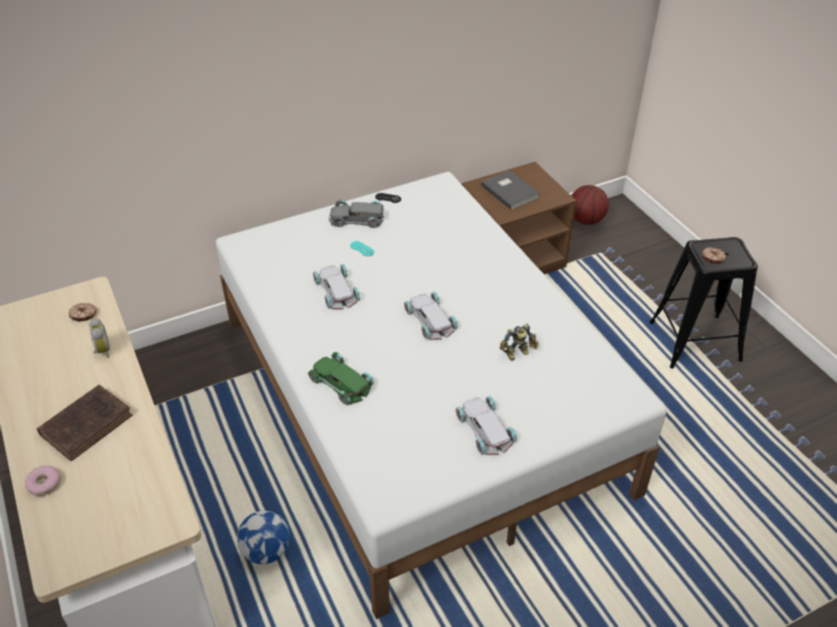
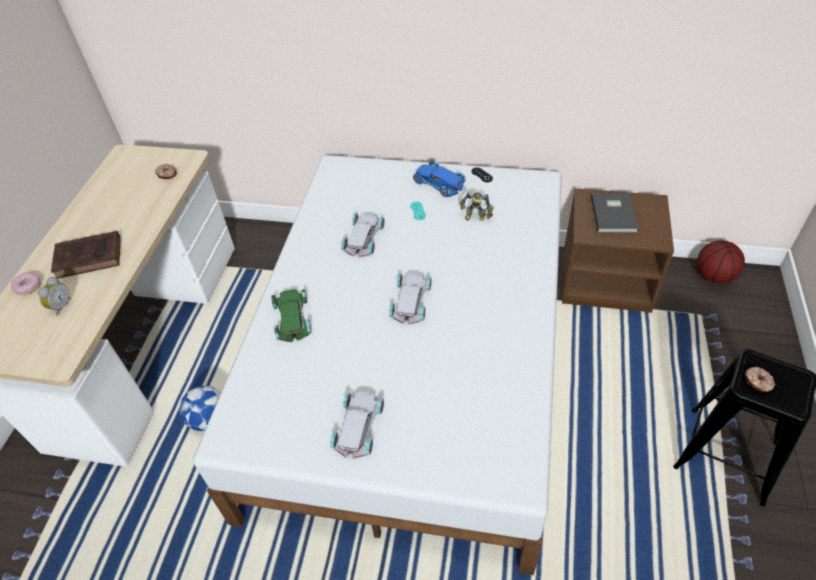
camera: 40 degrees right, 5 degrees up
(102, 351) = (150, 207): alarm clock -> alarm clock (60, 306)
(356, 218) = (439, 182): grey toy car -> blue toy car
(518, 354) = (454, 373): toy robot -> toy robot (475, 218)

